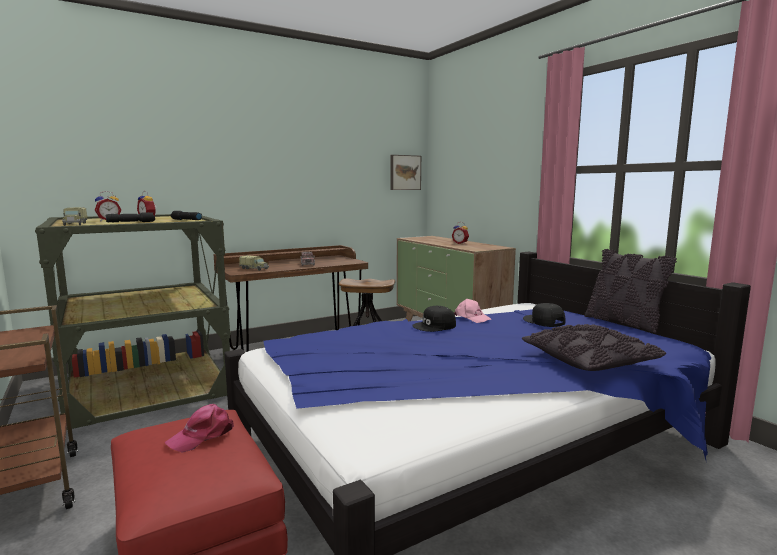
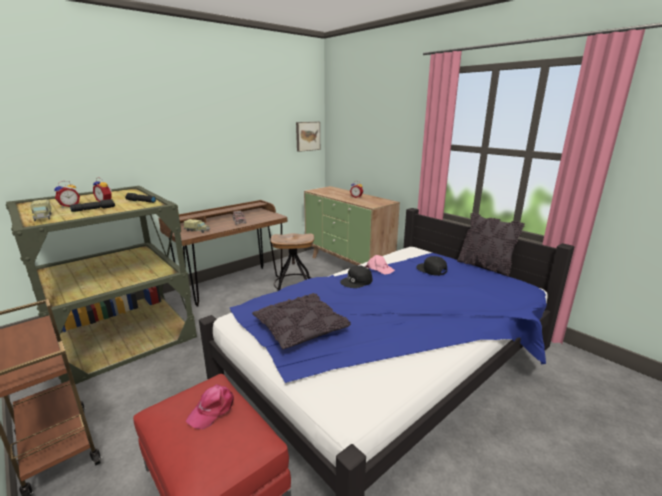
camera: 10 degrees left, 10 degrees up
(589, 361) = (474, 309): black pillow -> black pillow (301, 329)

